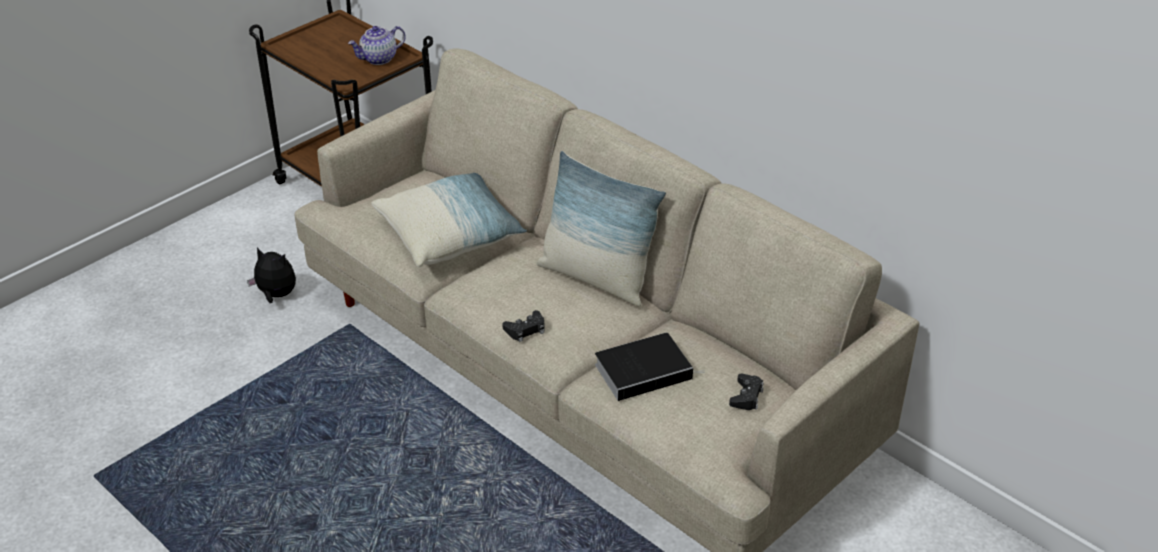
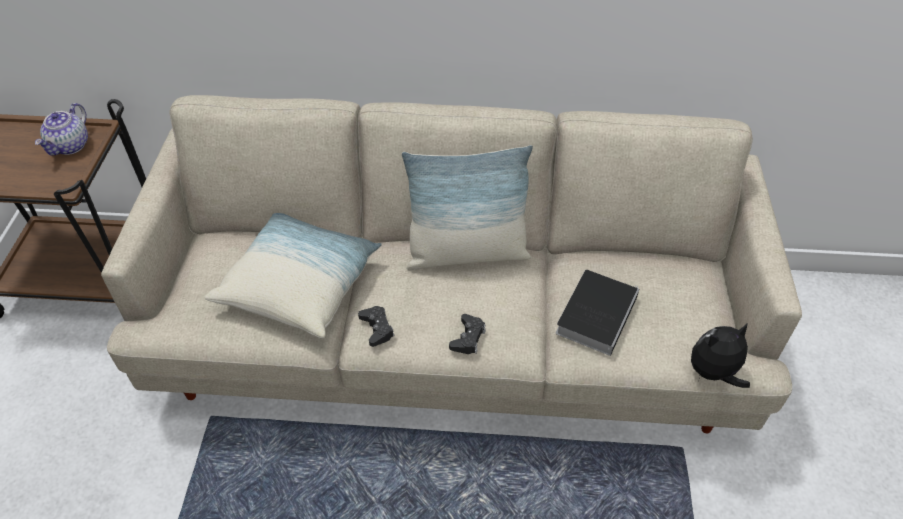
camera: 40 degrees left, 10 degrees up
(276, 295) = (108, 433): plush toy -> plush toy (713, 373)
(746, 396) = (687, 287): black game controller -> black game controller (377, 328)

